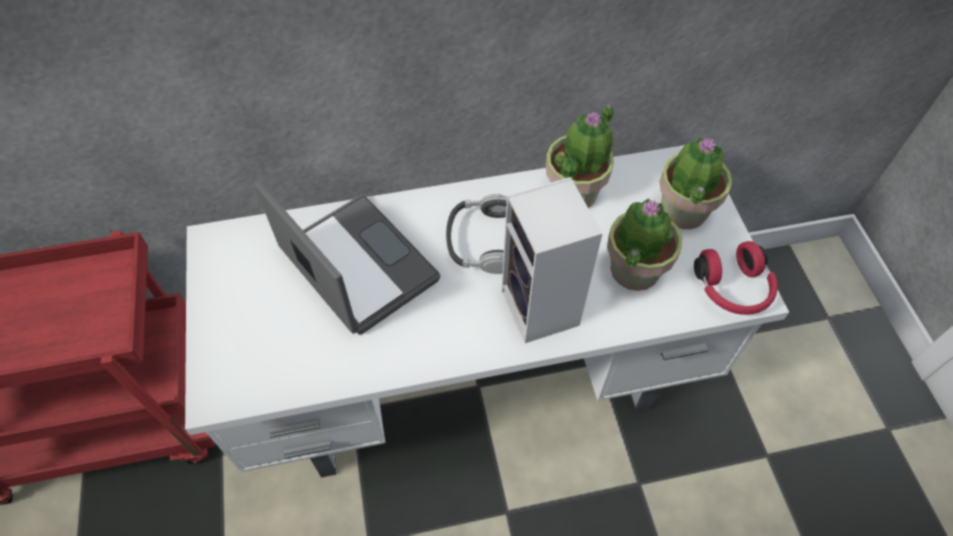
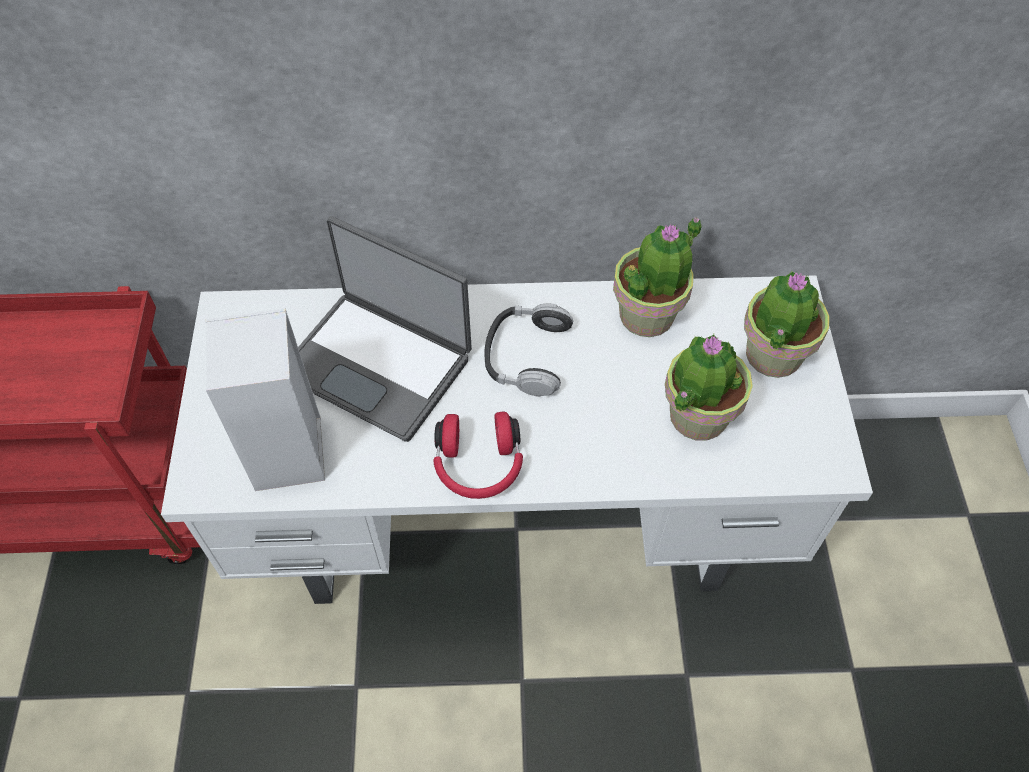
camera: 10 degrees right, 0 degrees up
(356, 266) = (379, 364): laptop -> laptop turned 150 degrees clockwise
(542, 310) = (580, 445): speaker -> speaker (290, 456)
(733, 289) = (811, 455): red headphones -> red headphones (478, 466)

